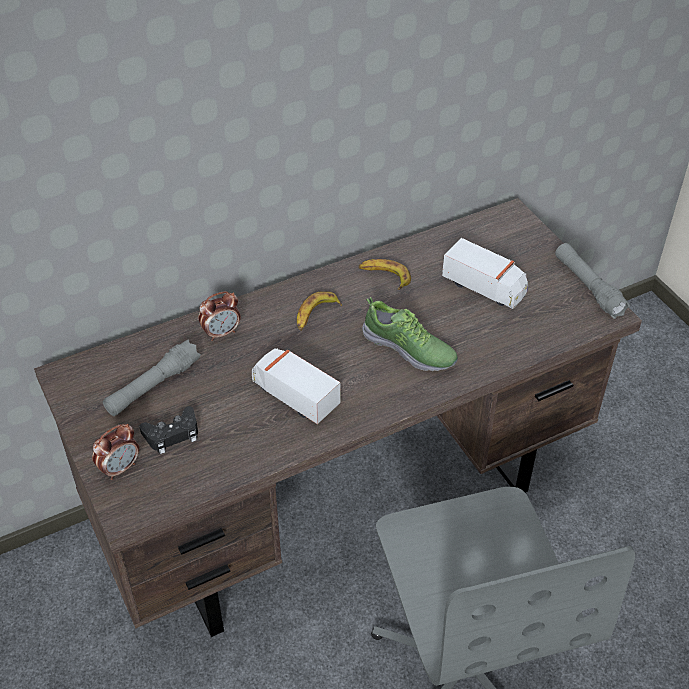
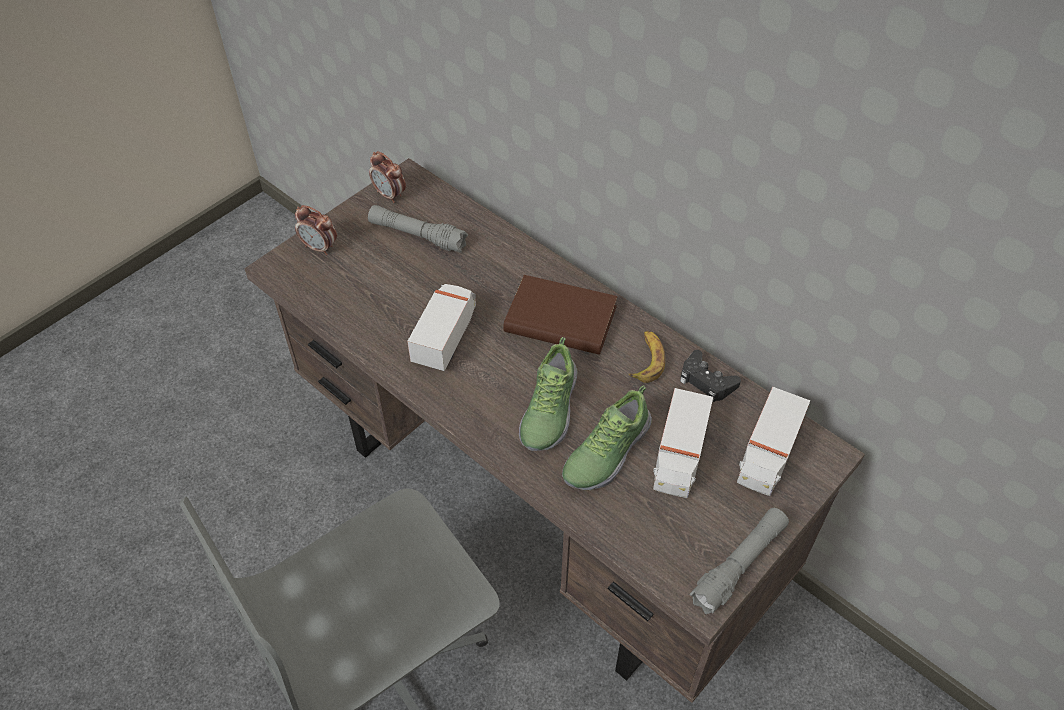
camera: 70 degrees right, 5 degrees up
(172, 434) = (367, 267): black game controller -> black game controller (706, 381)
(221, 333) = (503, 258): alarm clock -> alarm clock (390, 195)
(315, 315) = (560, 320): banana -> brown book
(465, 327) = (605, 452): none -> shoe
(501, 242) = (767, 454): none -> toy truck

